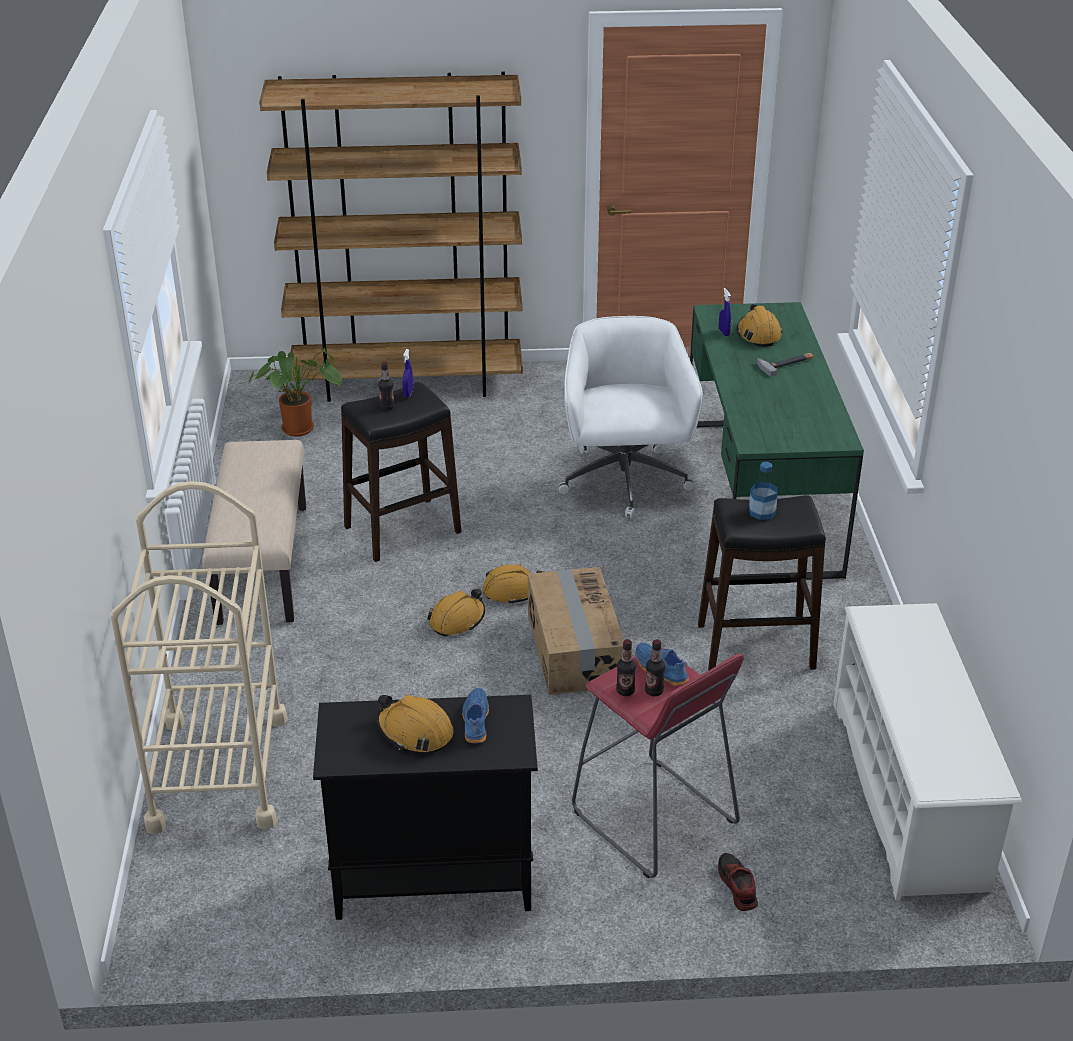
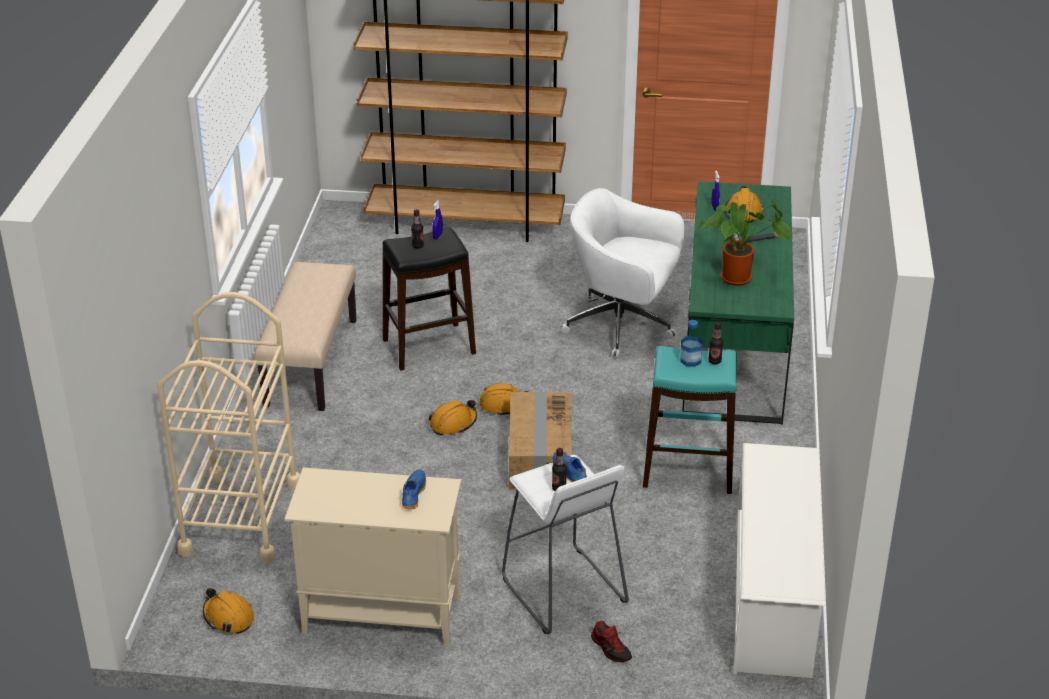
camera: 10 degrees right, 0 degrees up
(302, 428) = (369, 254): potted plant -> potted plant (739, 277)
(415, 732) = (366, 496): orange hard hat -> orange hard hat (228, 617)
(431, 880) = (380, 615): black cabinet -> beige cabinet
(624, 483) = (622, 326): white office chair -> white office chair turned 75 degrees counterclockwise
(625, 691) = (537, 486): bottle -> bottle (714, 361)
(654, 818) = (563, 591): red stool -> white stool
(736, 886) = (611, 648): shoe -> shoe turned 150 degrees clockwise
(755, 647) = (687, 471): black stool -> turquoise stool

